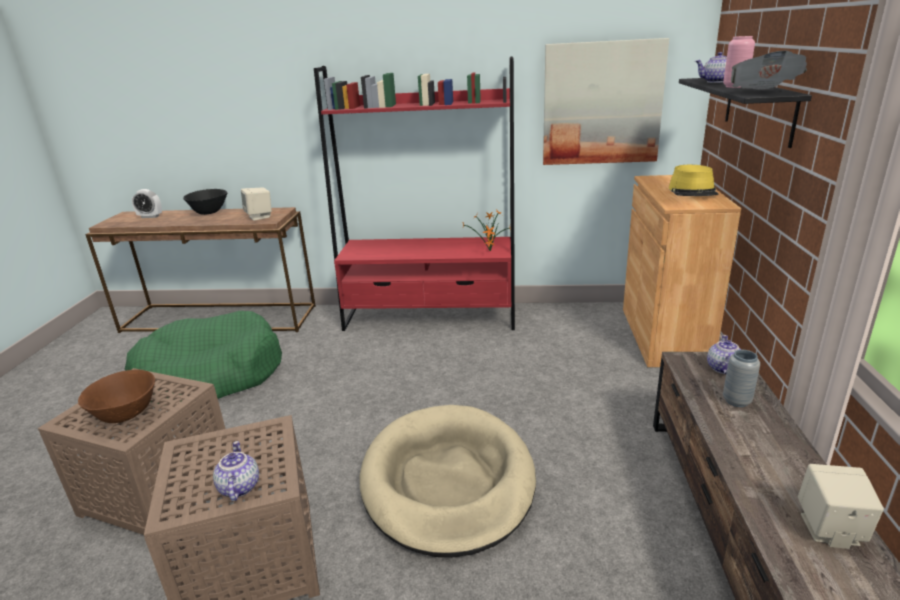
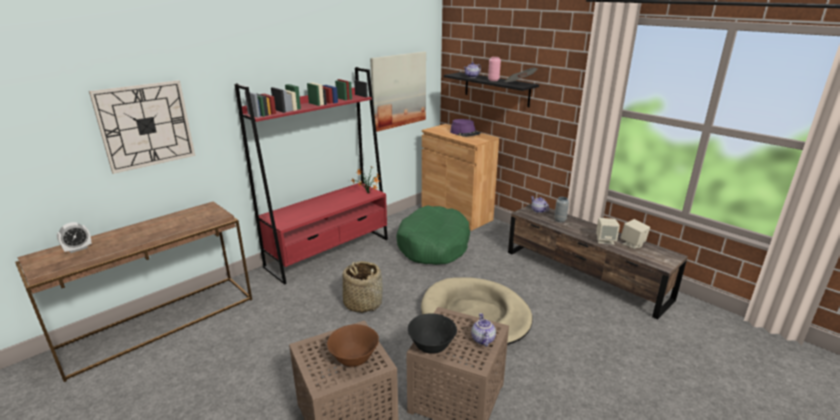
camera: 50 degrees left, 0 degrees up
(209, 213) = (141, 227): black bowl -> black bowl (431, 346)
(210, 374) = (239, 354): green dog bed -> green dog bed (434, 246)
(229, 105) = (145, 125): none -> wall clock
(238, 487) = (482, 339): teapot -> teapot turned 60 degrees clockwise
(259, 217) = (203, 215): beige speaker -> beige speaker (605, 240)
(366, 387) = (362, 303): none -> basket
(693, 191) = (465, 133): yellow hat -> purple hat

